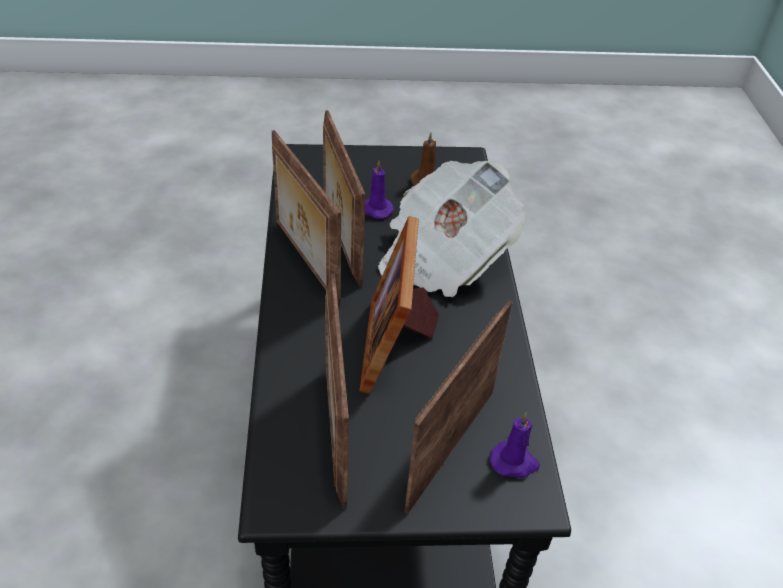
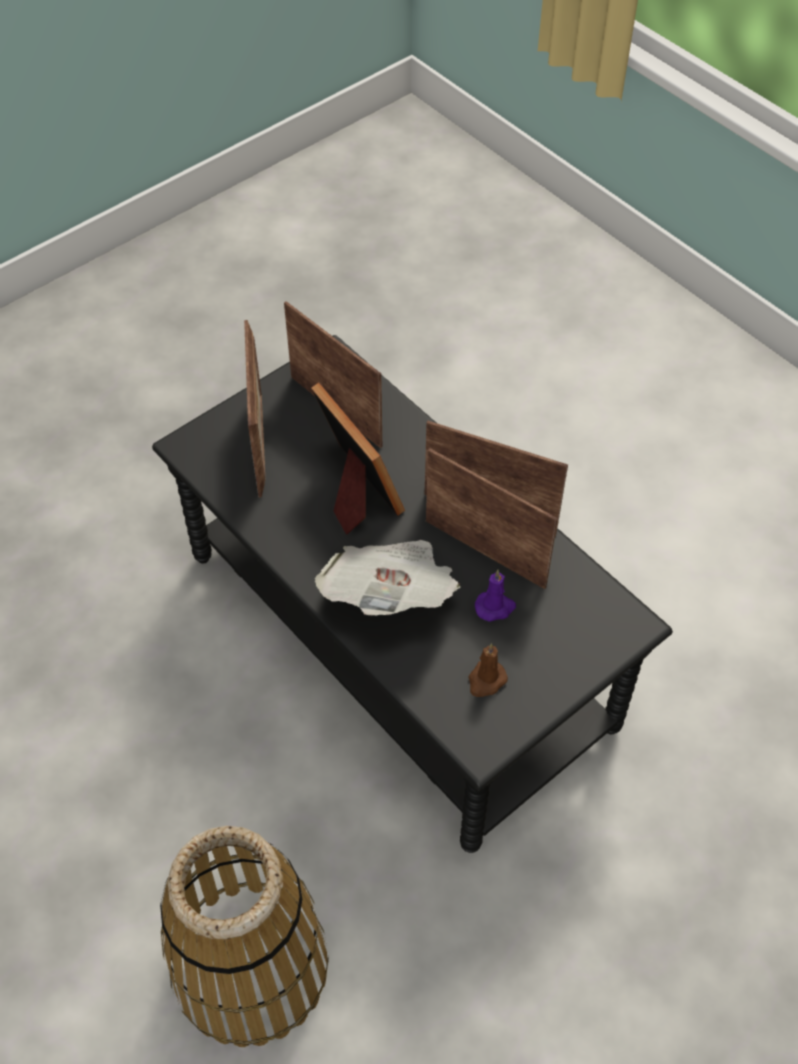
camera: 145 degrees right, 10 degrees up
(514, 462) = (211, 461): purple candle -> none
(633, 311) = (250, 966): none -> basket

